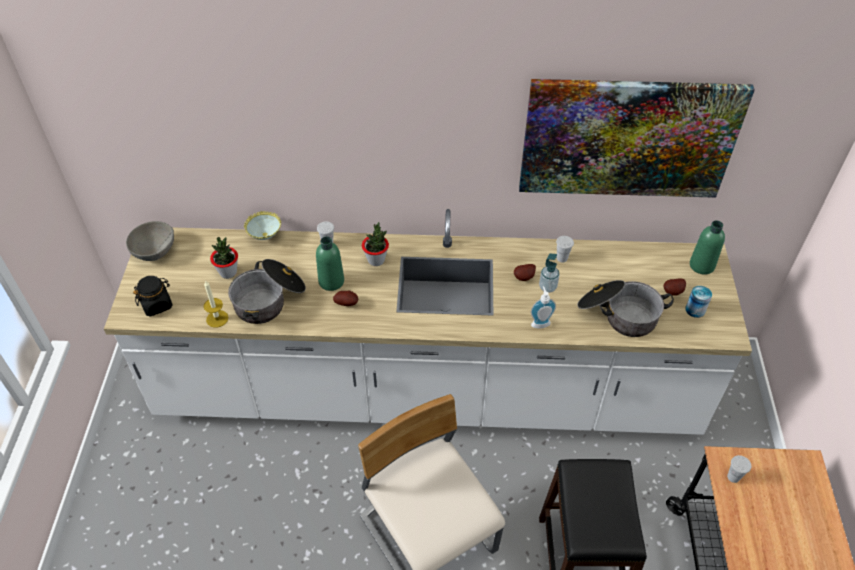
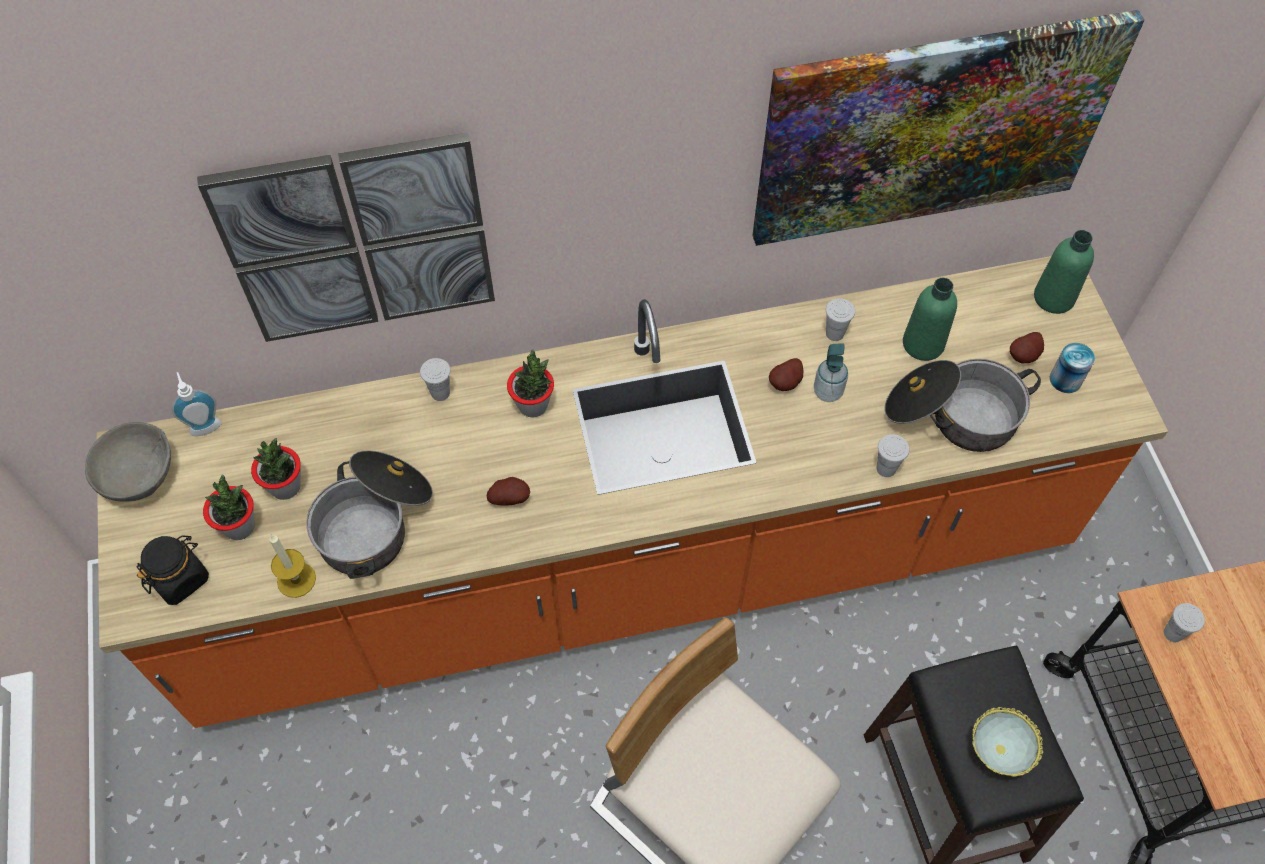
camera: 15 degrees left, 10 degrees up
(197, 286) = (239, 526): none -> potted plant
(265, 237) = (328, 404): bowl -> bowl (998, 752)
(294, 137) = (359, 240): none -> picture
(331, 281) = (470, 463): green bottle -> green bottle (923, 344)
(427, 390) = (632, 567): white counter -> orange counter
(540, 322) = (834, 459): soap dispenser -> soap dispenser (204, 424)
(569, 334) = (886, 468): none -> white cup

